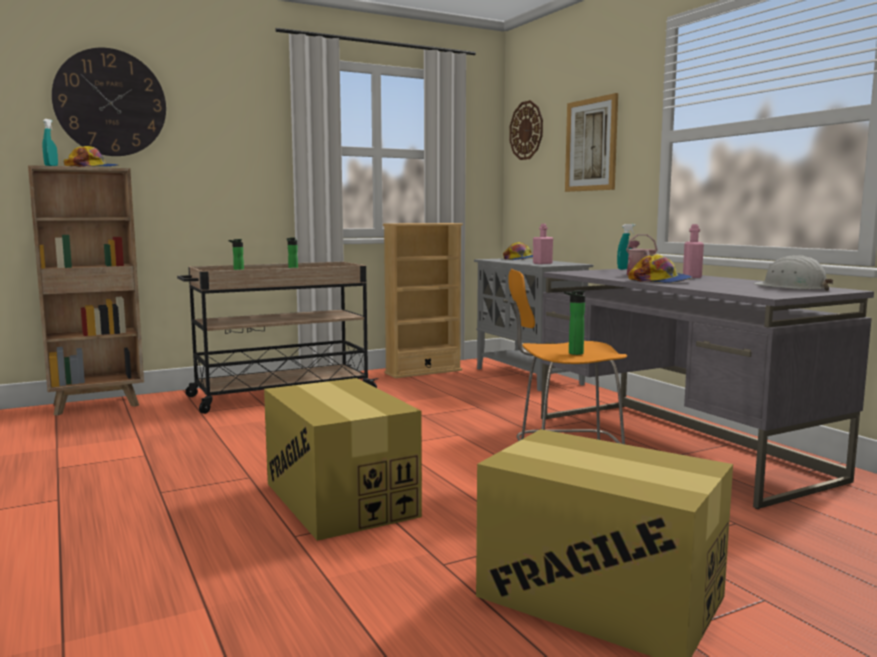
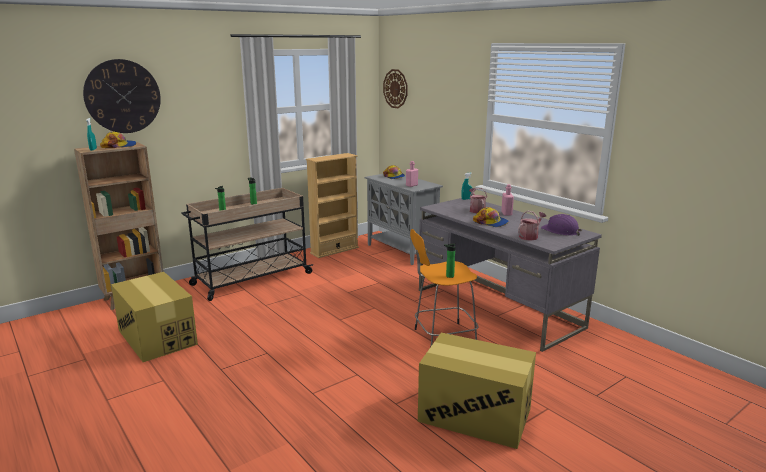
camera: 10 degrees left, 10 degrees up
(340, 499) = (326, 365): cardboard box -> cardboard box (157, 337)
(591, 145) = (441, 109): picture -> none
(730, 289) = (530, 236): none -> watering can
(791, 287) = (560, 231): white hard hat -> purple hard hat

